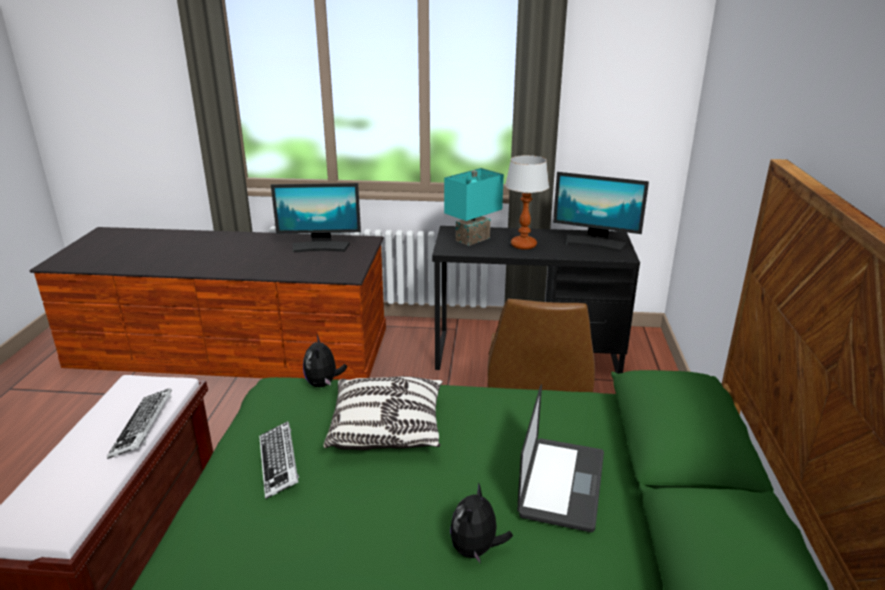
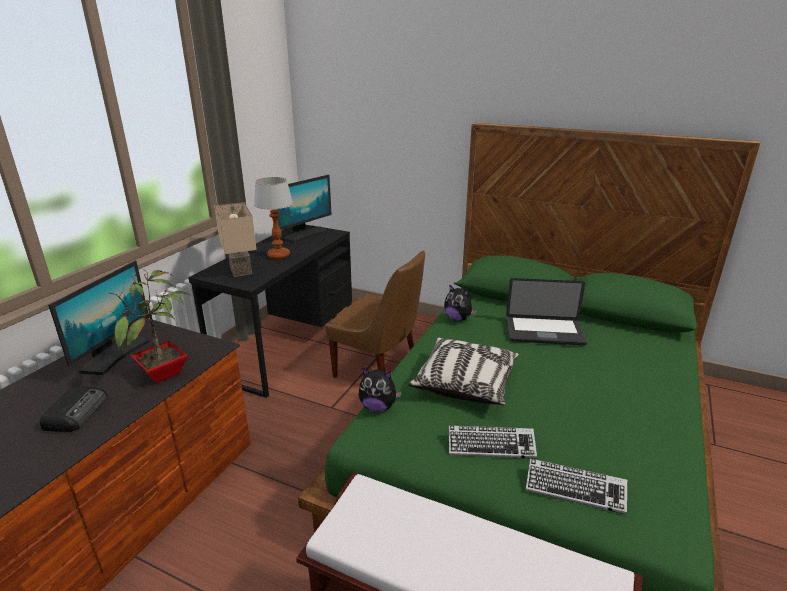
camera: 70 degrees left, 0 degrees up
(143, 427) = (442, 517): keyboard -> keyboard (574, 490)
(247, 259) = (77, 412): none -> radio
(300, 270) = (164, 375): none -> potted plant
(472, 238) = (239, 270): turquoise table lamp -> beige table lamp
(476, 550) = (598, 373): plush toy -> plush toy (458, 319)
(562, 484) = (544, 332): laptop -> laptop turned 150 degrees clockwise

